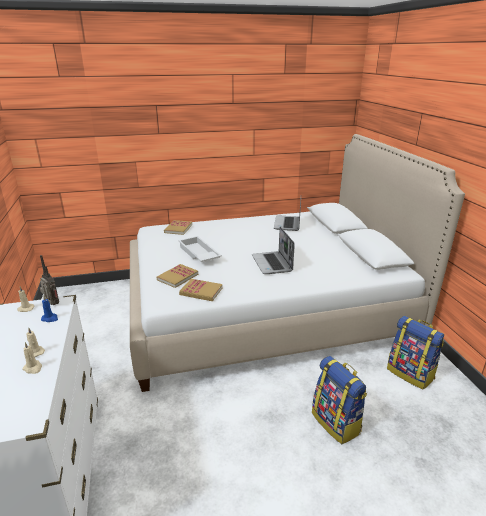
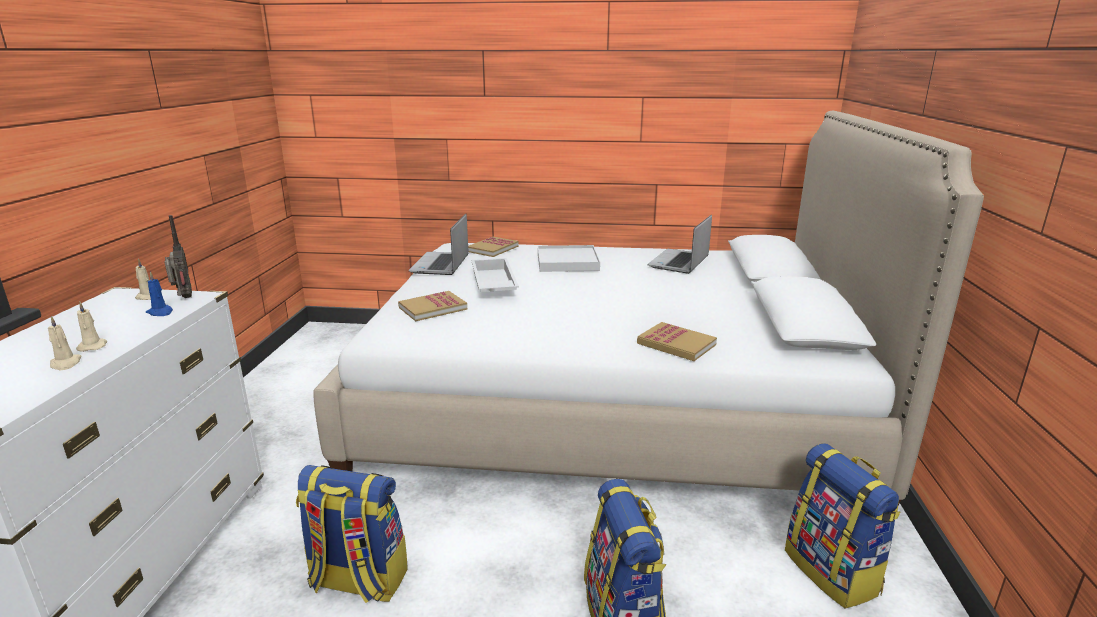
camera: 20 degrees right, 5 degrees down
(194, 443) = (357, 581): none -> backpack
(201, 291) = (450, 332): book -> book (676, 344)
(229, 232) = (567, 262): none -> white tray
(272, 264) = (602, 312): laptop -> laptop (441, 265)

